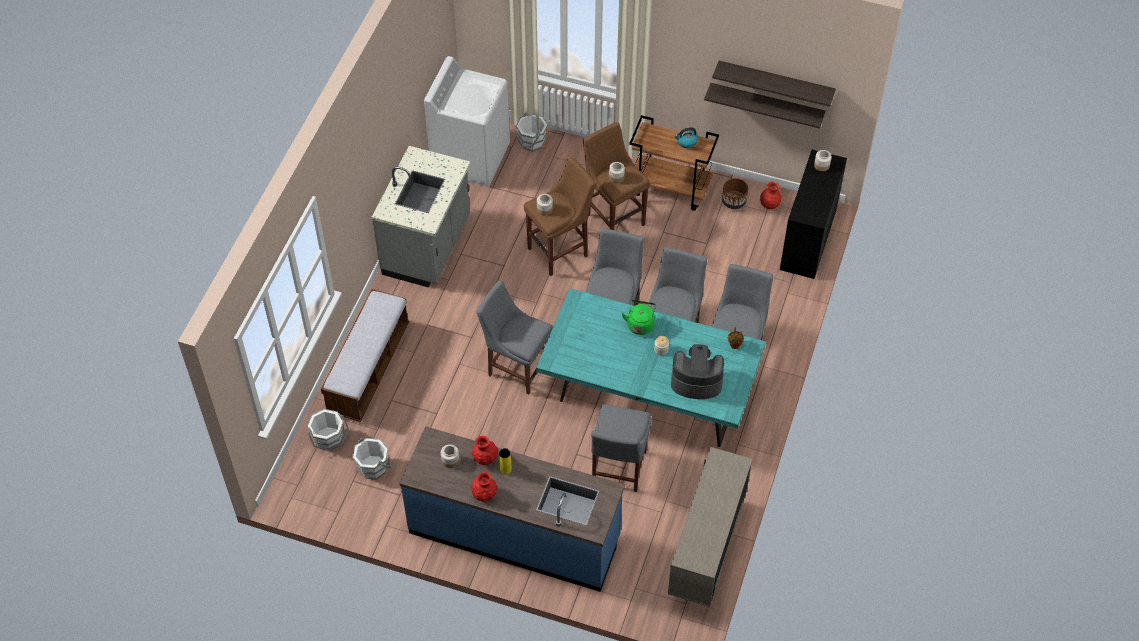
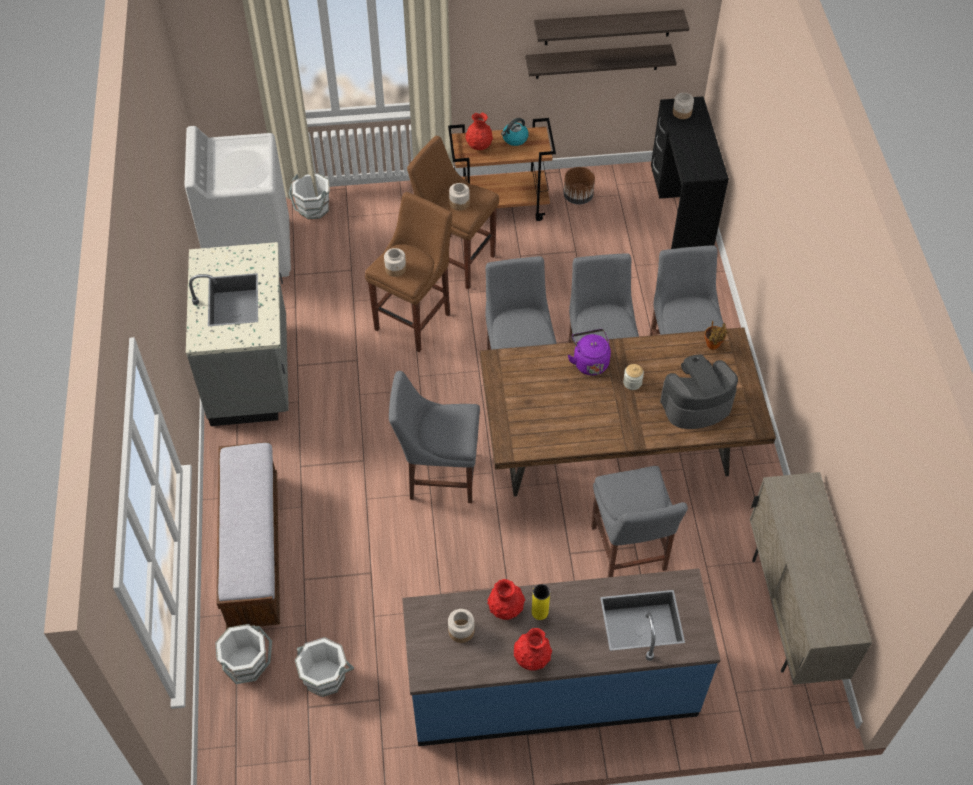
camera: 25 degrees left, 0 degrees up
(640, 324) = (589, 362): green kettle -> purple kettle
(647, 400) = (614, 454): turquoise dining table -> brown dining table
(769, 205) = (618, 186): red vase -> red vase (479, 146)

